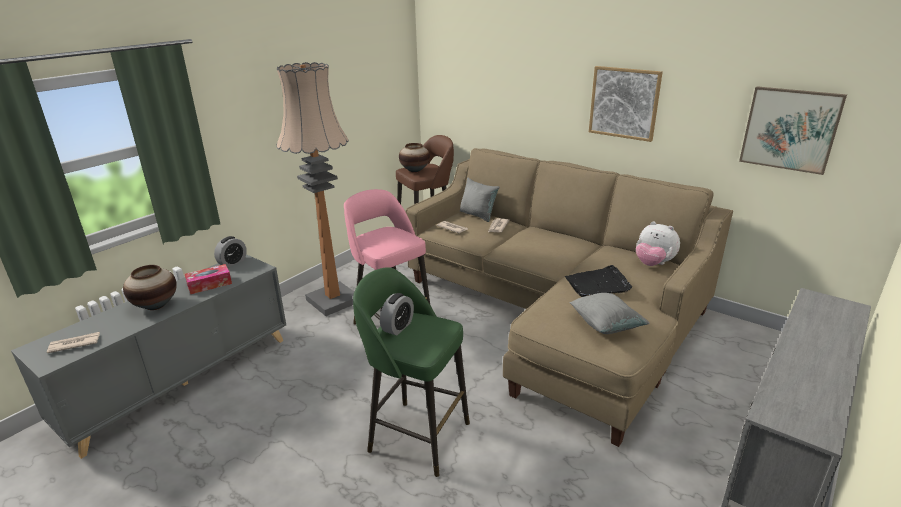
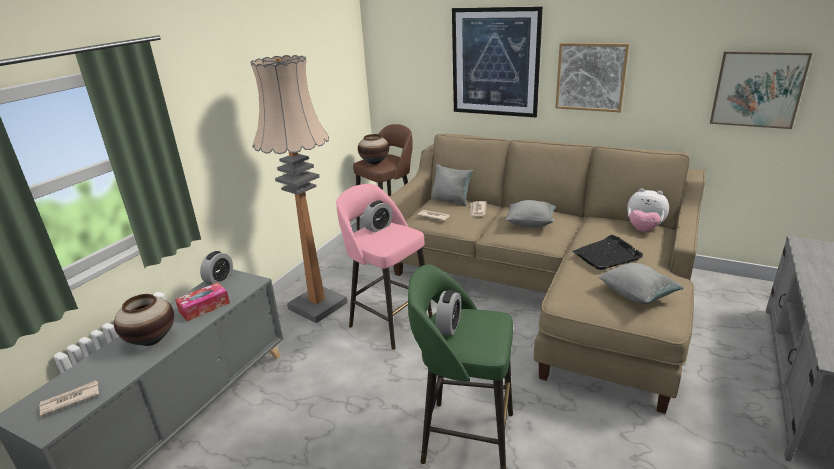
camera: 10 degrees left, 0 degrees up
(384, 232) = (378, 227): none -> alarm clock
(534, 81) = (495, 62): none -> picture
(542, 246) = (530, 224): none -> grey pillow

